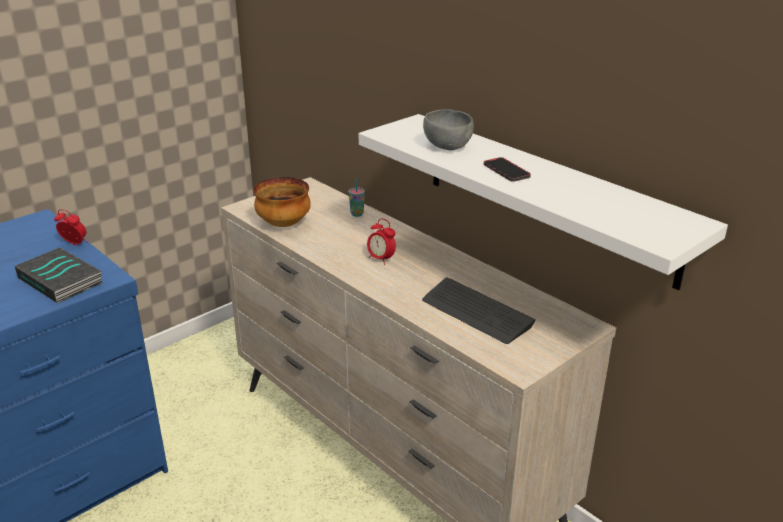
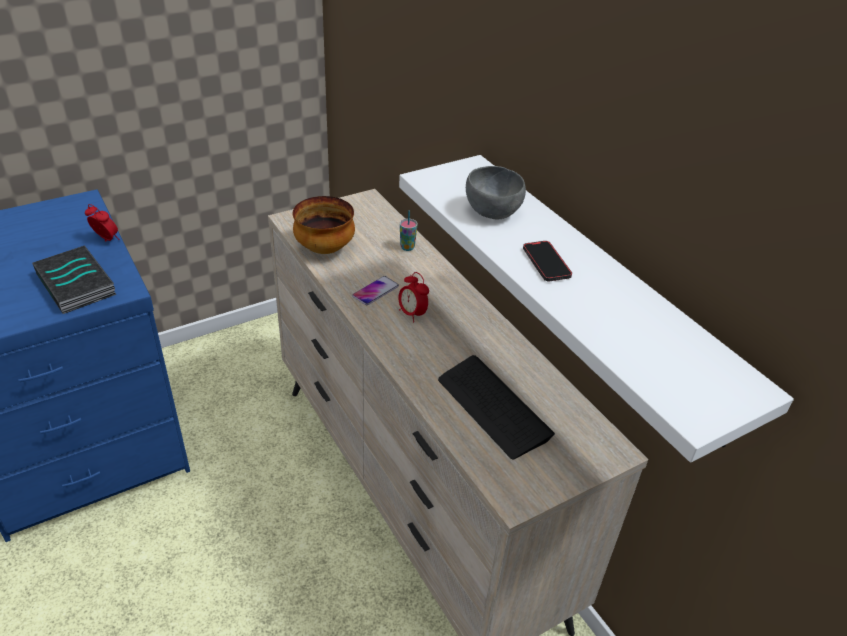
camera: 10 degrees right, 10 degrees up
(342, 248) = (375, 291): none -> phone

